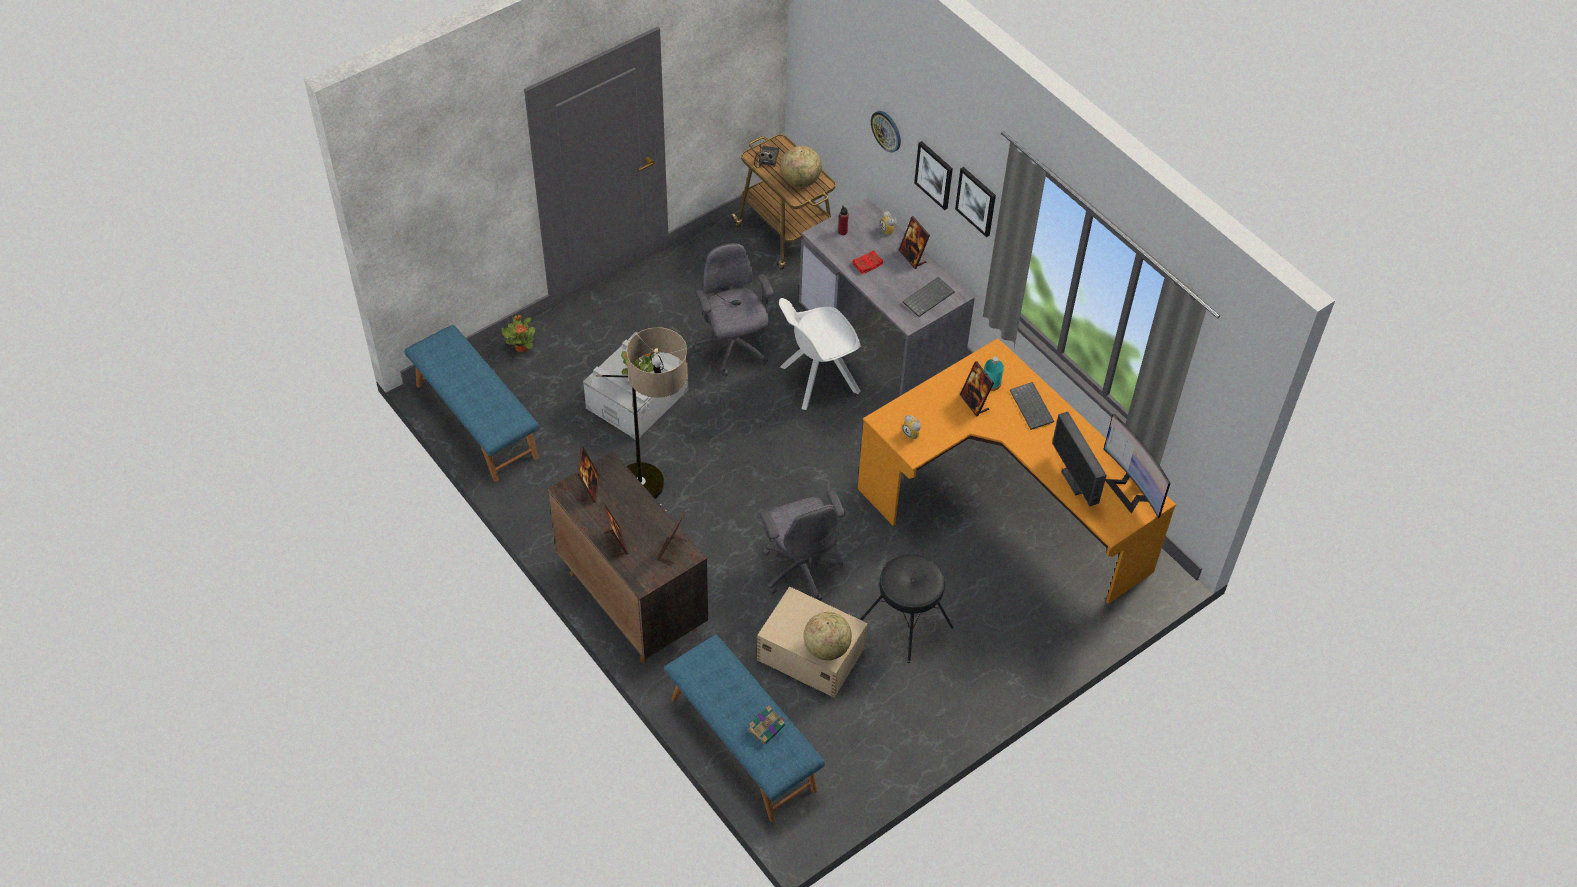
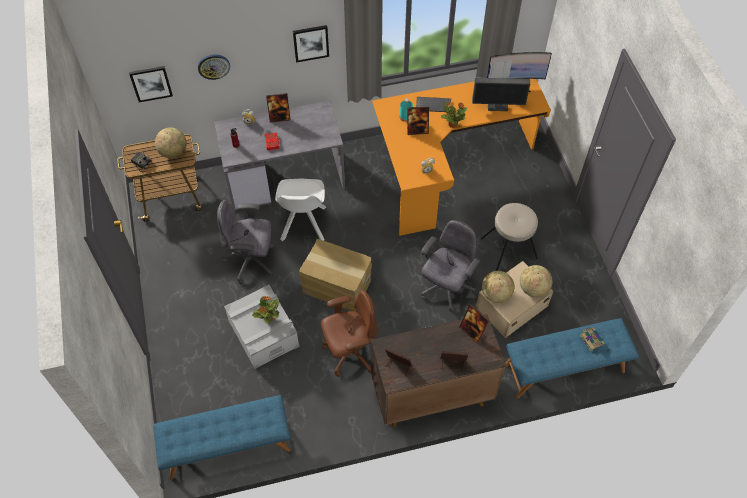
camera: 65 degrees left, 5 degrees up
(521, 347) = (175, 393): potted plant -> potted plant (452, 124)
(653, 495) = (350, 352): floor lamp -> brown office chair
(742, 447) = (336, 286): none -> cardboard box
(795, 606) = (496, 294): none -> globe
(800, 568) = (446, 288): grey office chair -> grey office chair turned 60 degrees counterclockwise
(906, 624) = (509, 248): black stool -> beige stool
(928, 297) = (317, 122): keyboard -> none
(934, 175) = (268, 57): picture -> picture (151, 83)

